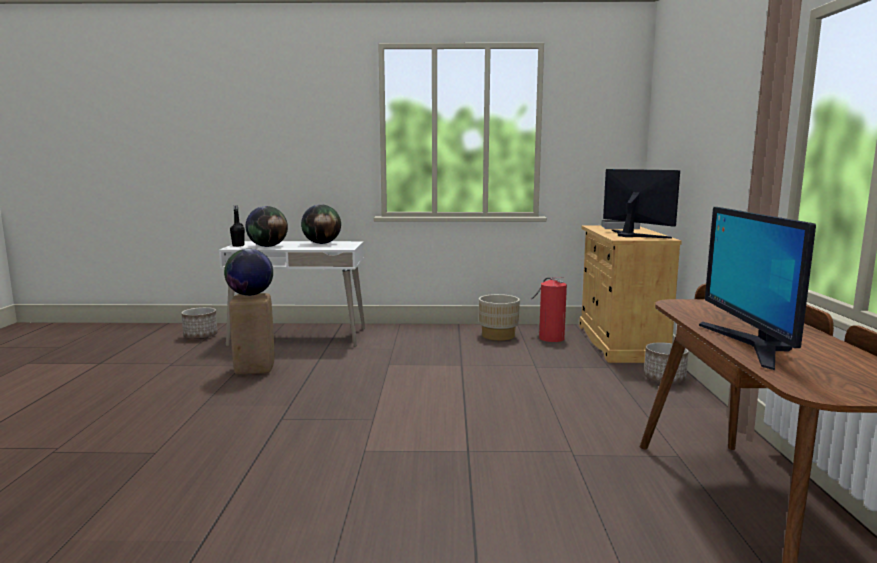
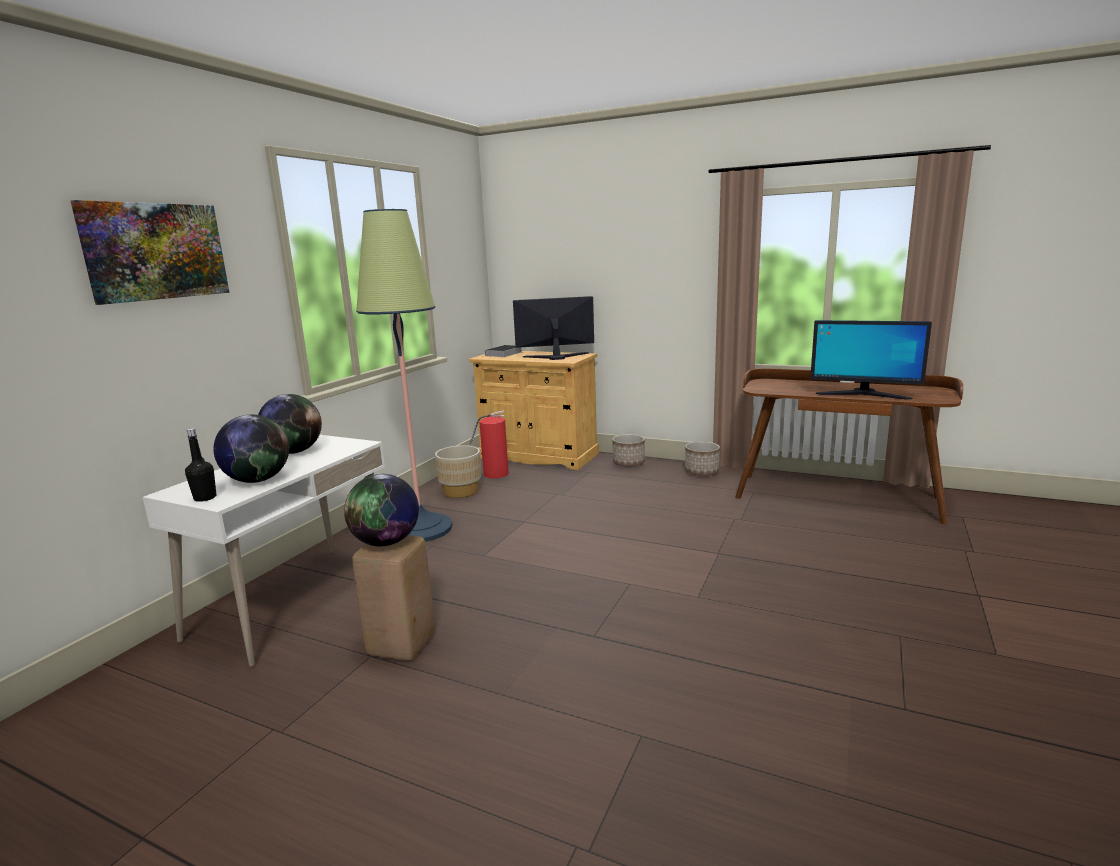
camera: 65 degrees left, 5 degrees up
(201, 336) = (147, 695): planter -> planter (701, 472)
(289, 112) = (156, 251): none -> picture
(417, 340) = (420, 529): none -> floor lamp

